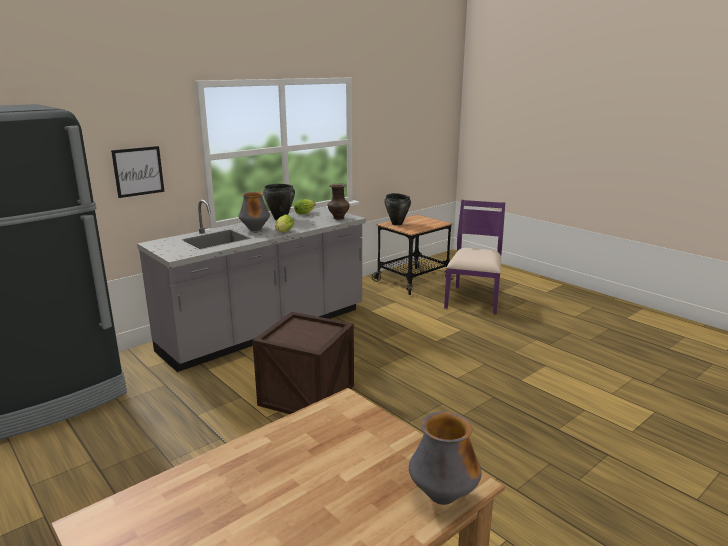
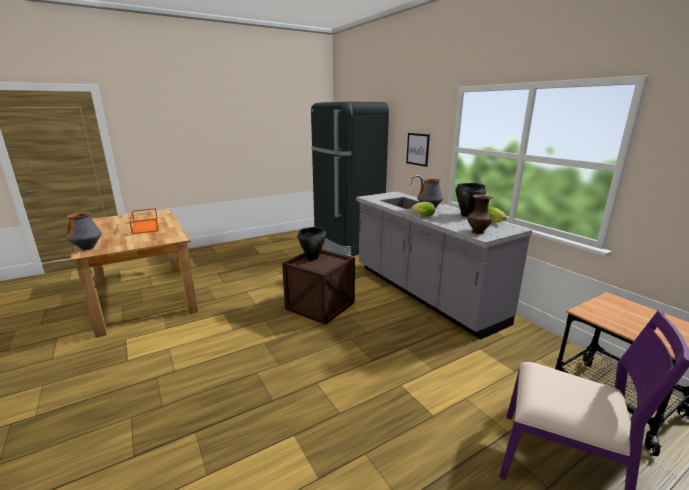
camera: 100 degrees right, 0 degrees up
(262, 485) = (145, 226): none -> orange tray
(397, 223) = (622, 306): black cooking pot -> black cooking pot (312, 258)

